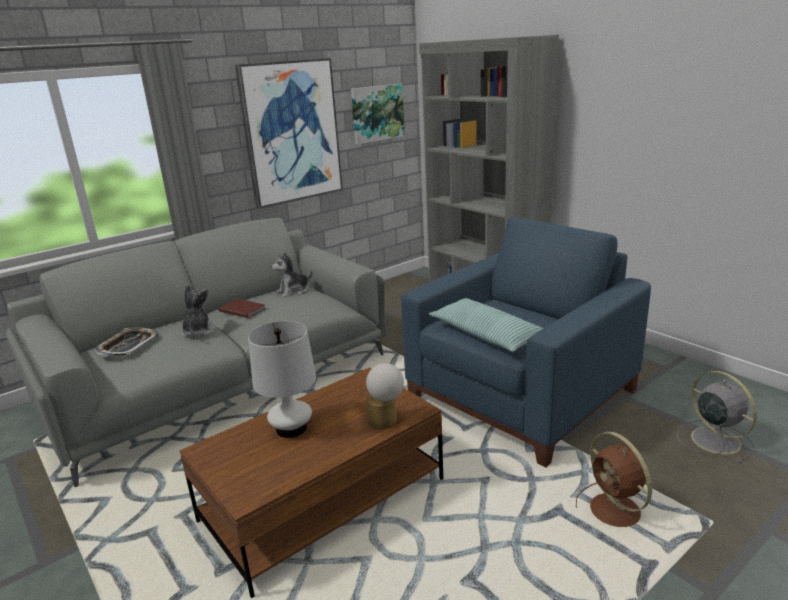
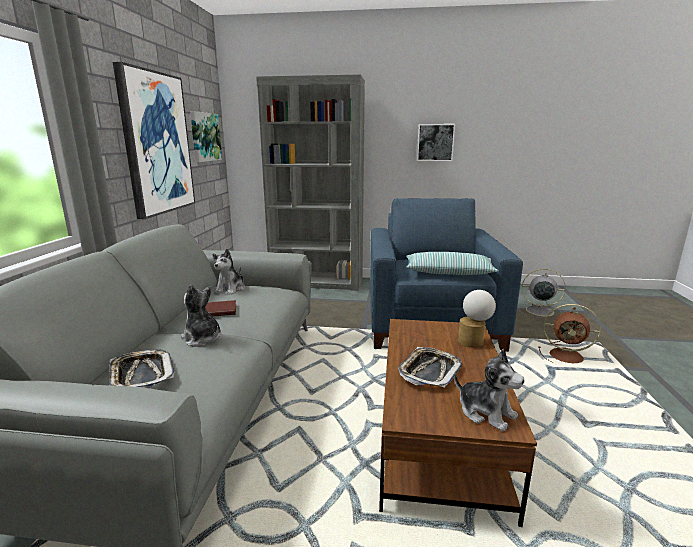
camera: 45 degrees left, 5 degrees down
(255, 480) = (486, 413): none -> plush toy
(291, 428) = (429, 371): white table lamp -> tray
(650, 129) = (435, 142): none -> picture

